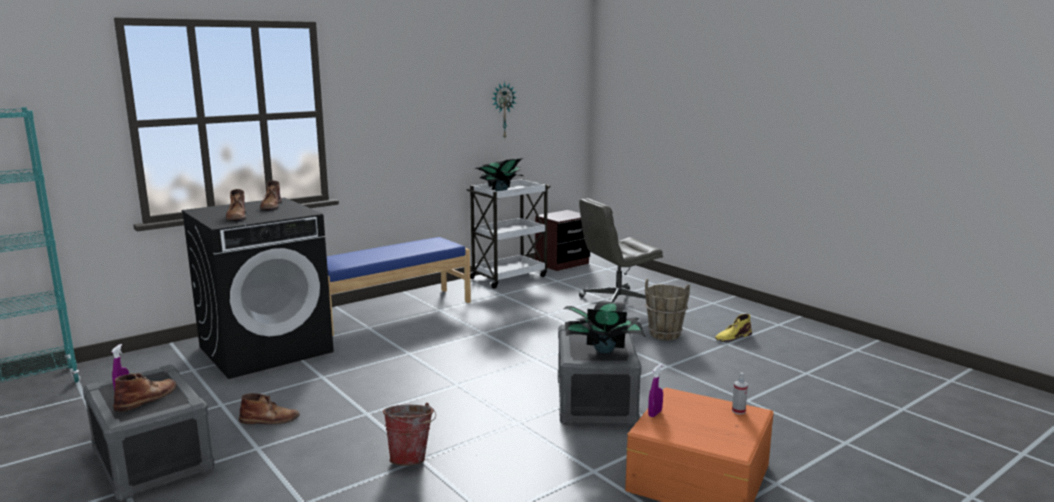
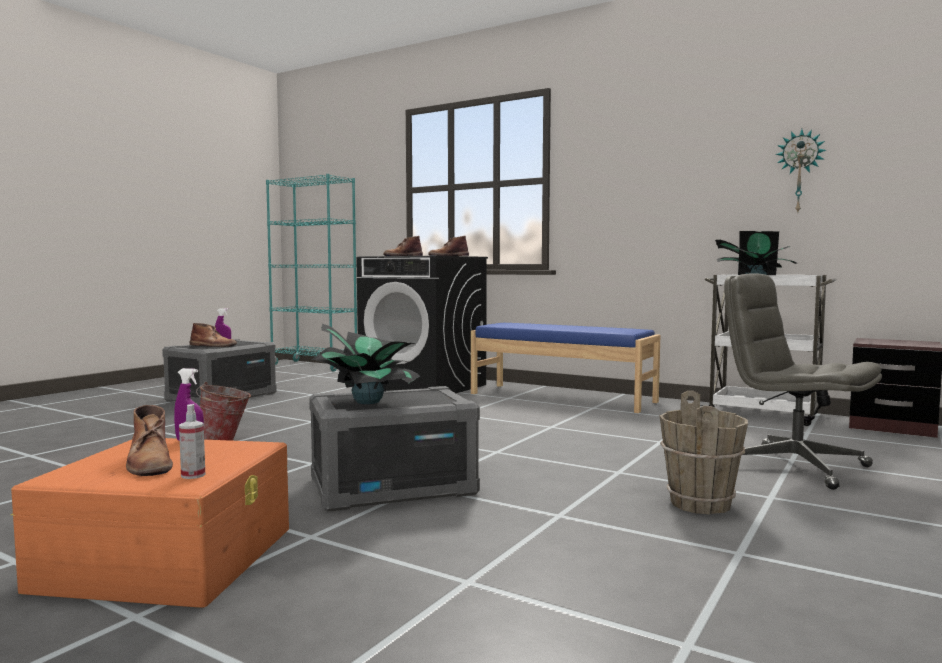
camera: 70 degrees right, 10 degrees down
(270, 419) = (291, 405): brown boot -> brown boot (149, 463)
(732, 337) = (789, 556): yellow boot -> none

